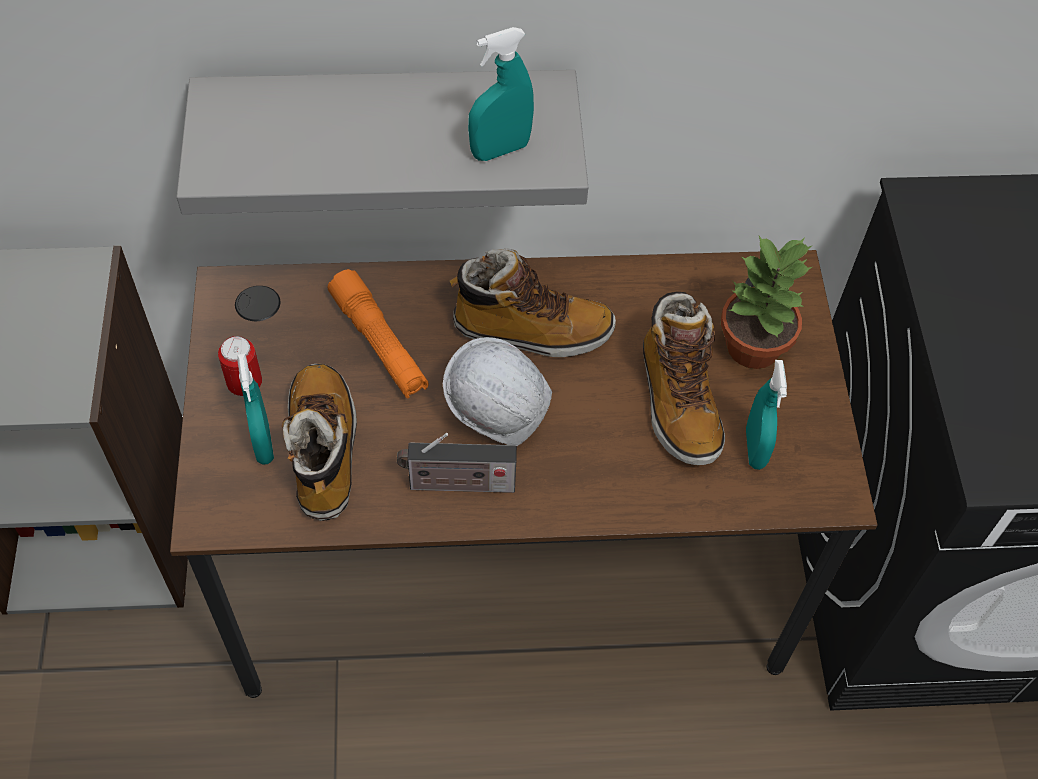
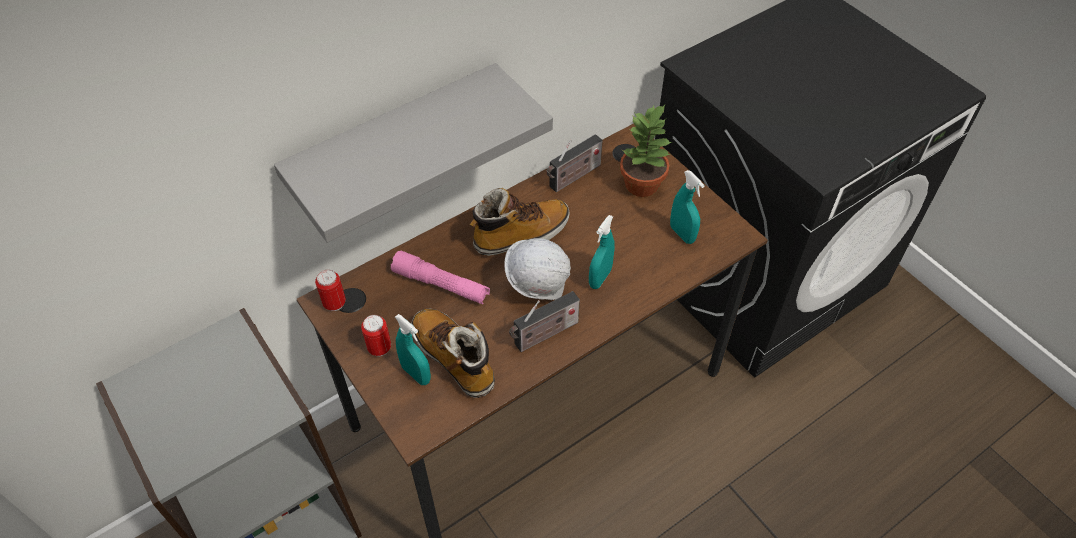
camera: 30 degrees left, 5 degrees down
(235, 297) = (334, 303): none -> can
(379, 343) = (441, 285): orange flashlight -> pink flashlight
(500, 150) = (490, 120): turquoise spray bottle -> turquoise spray bottle (600, 278)
(663, 286) = (573, 177): none -> radio
(677, 401) = (625, 231): boot -> none

